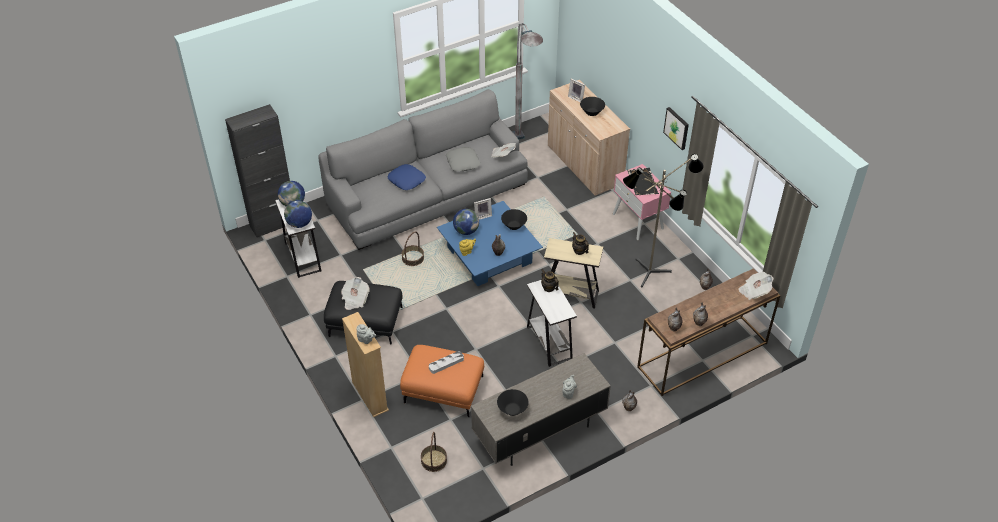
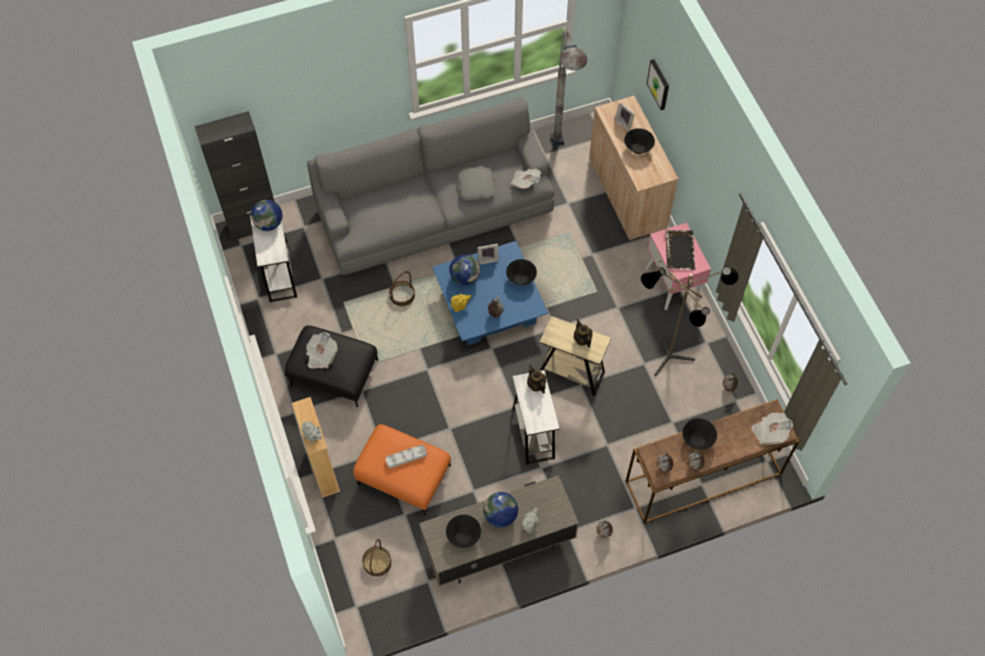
camera: 10 degrees right, 15 degrees up
(299, 224) = (272, 253): globe -> globe (500, 515)
(407, 180) = (407, 202): blue pillow -> none
(677, 128) = (724, 208): picture -> picture (659, 84)
(696, 304) = (697, 439): none -> black bowl

